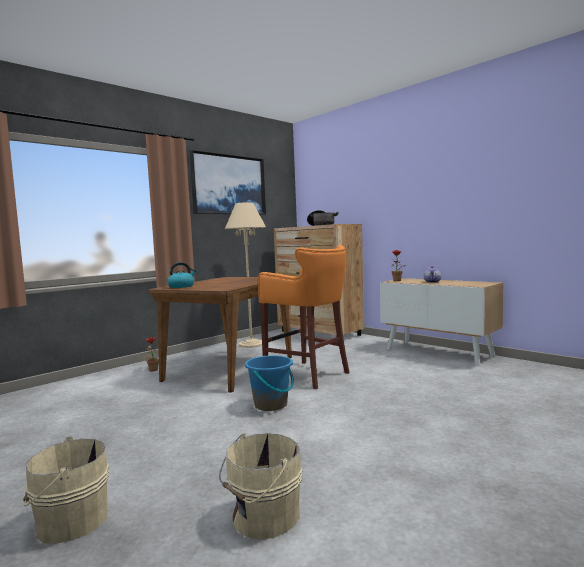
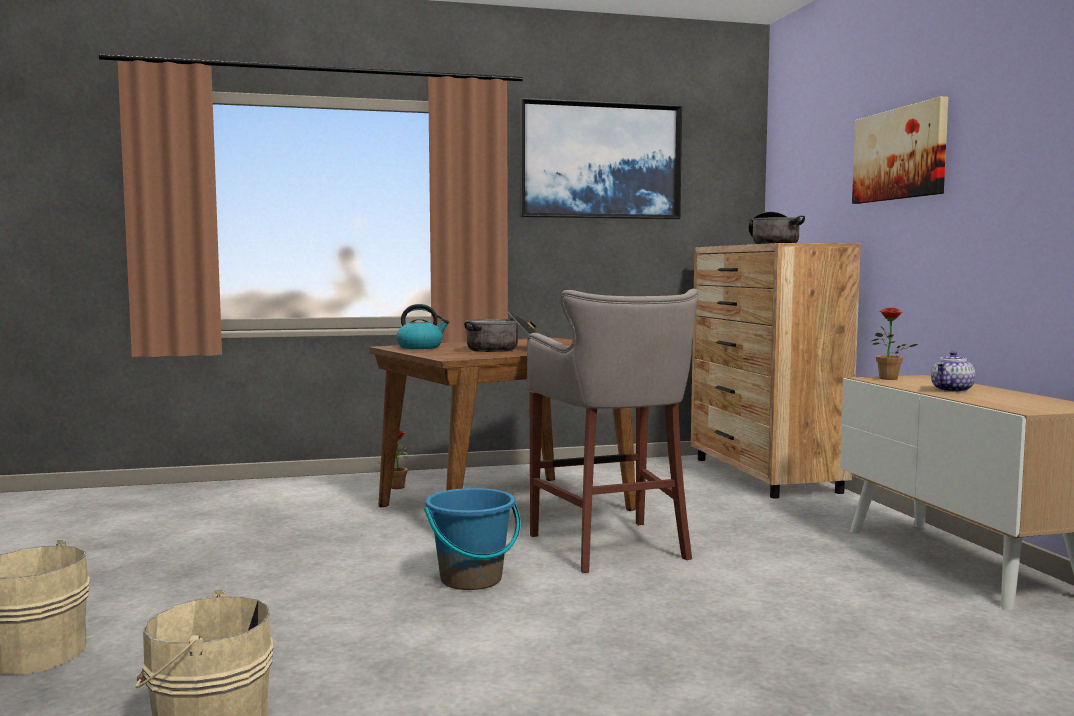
camera: 30 degrees right, 0 degrees up
(231, 283) = (504, 349): none -> cooking pot
(251, 344) = (605, 474): beige floor lamp -> none
(309, 375) = (612, 547): orange stool -> grey stool
(379, 184) = (900, 154): none -> picture

